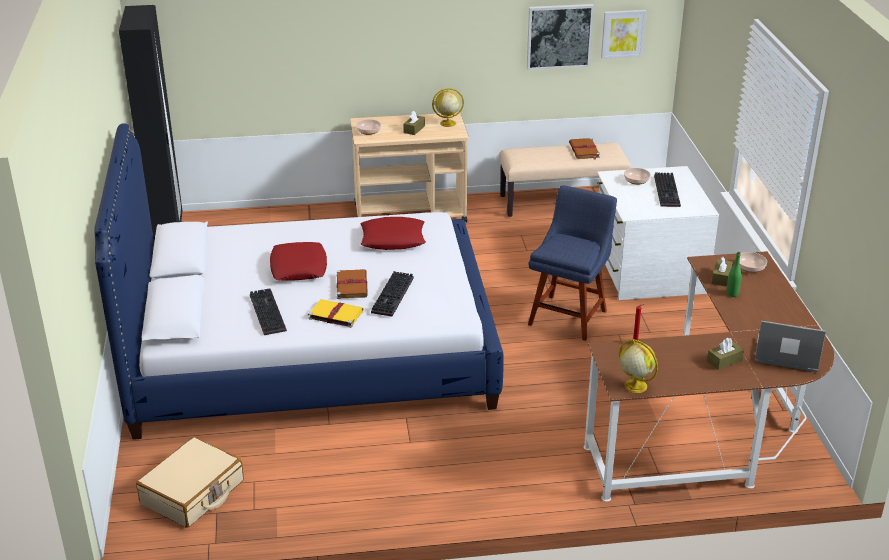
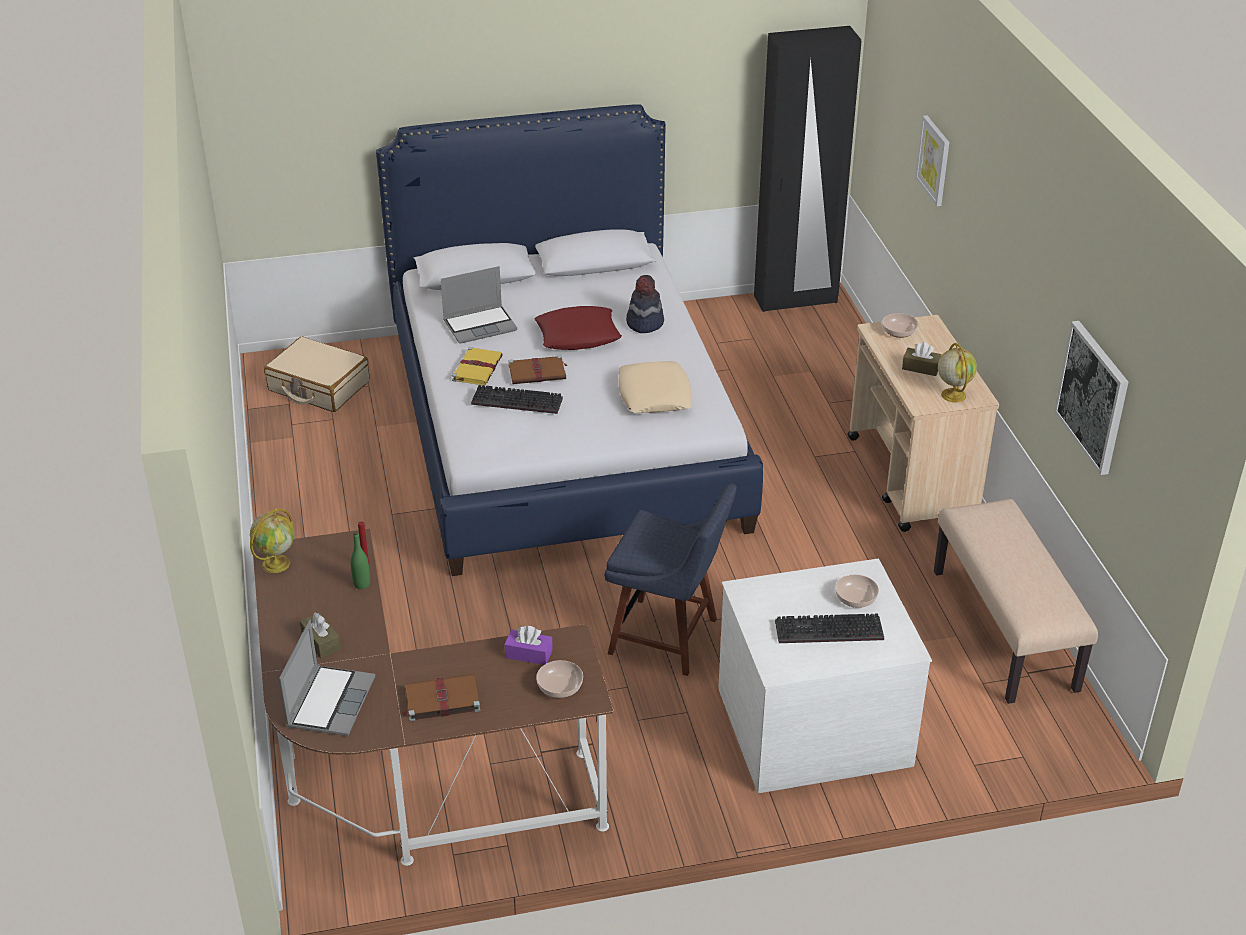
camera: 85 degrees right, 5 degrees up
(266, 312) = (480, 325): keyboard -> laptop
(290, 238) = (644, 323): none -> hat
(393, 239) = (654, 395): red pillow -> beige pillow
(584, 150) = (1033, 581): brown book -> brown book (440, 700)
(623, 33) = (1144, 464): picture -> picture (934, 160)
(721, 278) = (528, 654): brown tissue box -> purple tissue box
(732, 294) = (485, 662): green bottle -> green bottle (362, 584)

